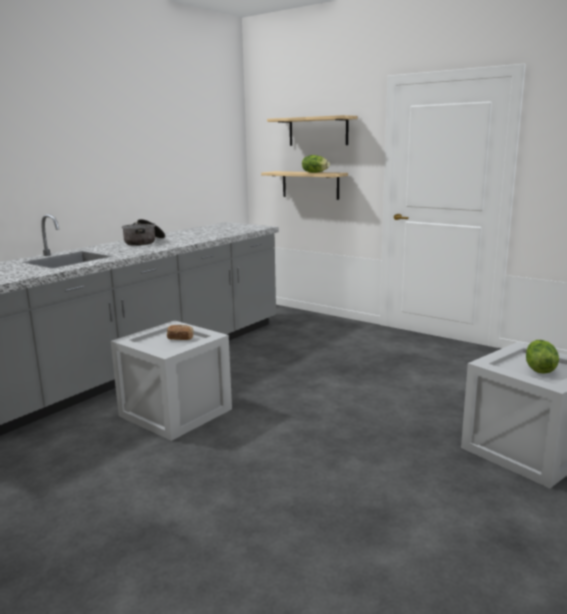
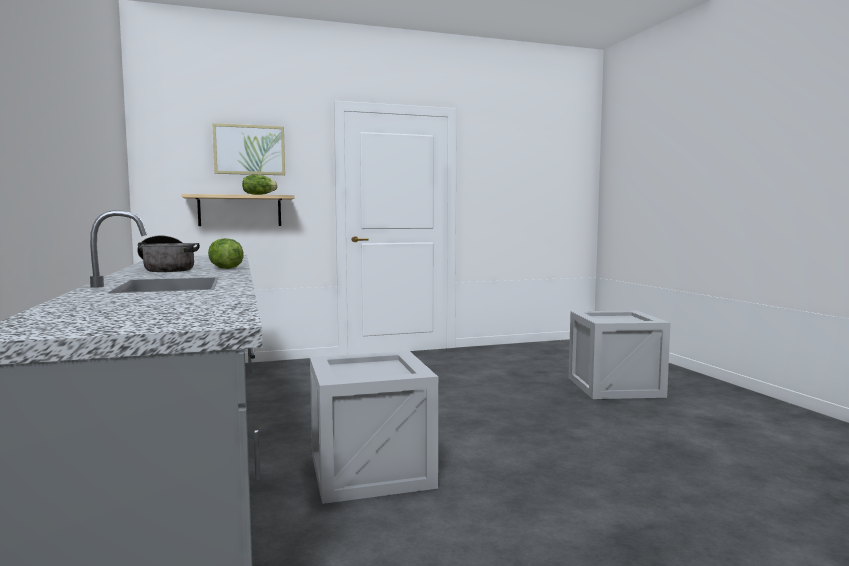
camera: 55 degrees left, 10 degrees down
(180, 339) = (370, 367): bread -> none
(318, 131) = (249, 150): shelf -> picture
(538, 369) = (618, 319): lettuce -> lettuce (224, 268)

